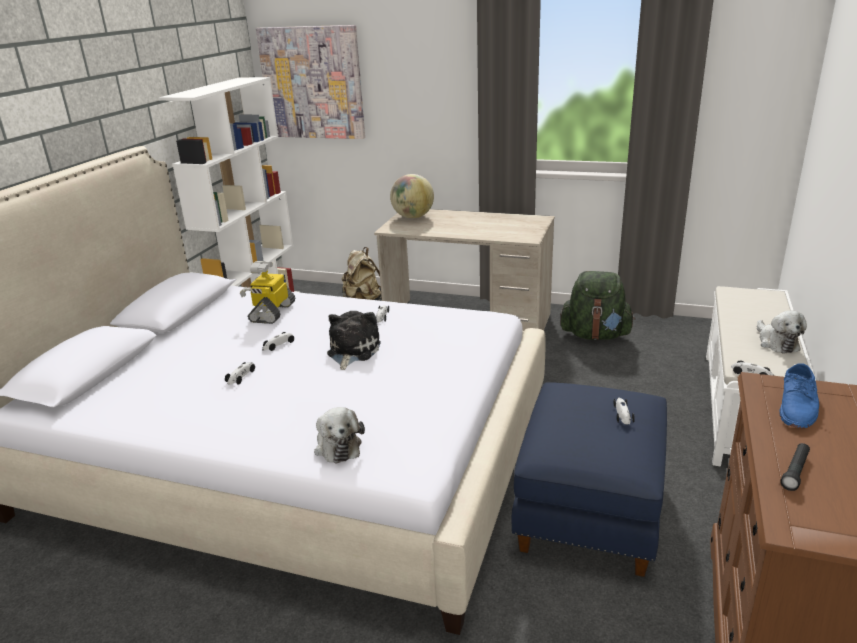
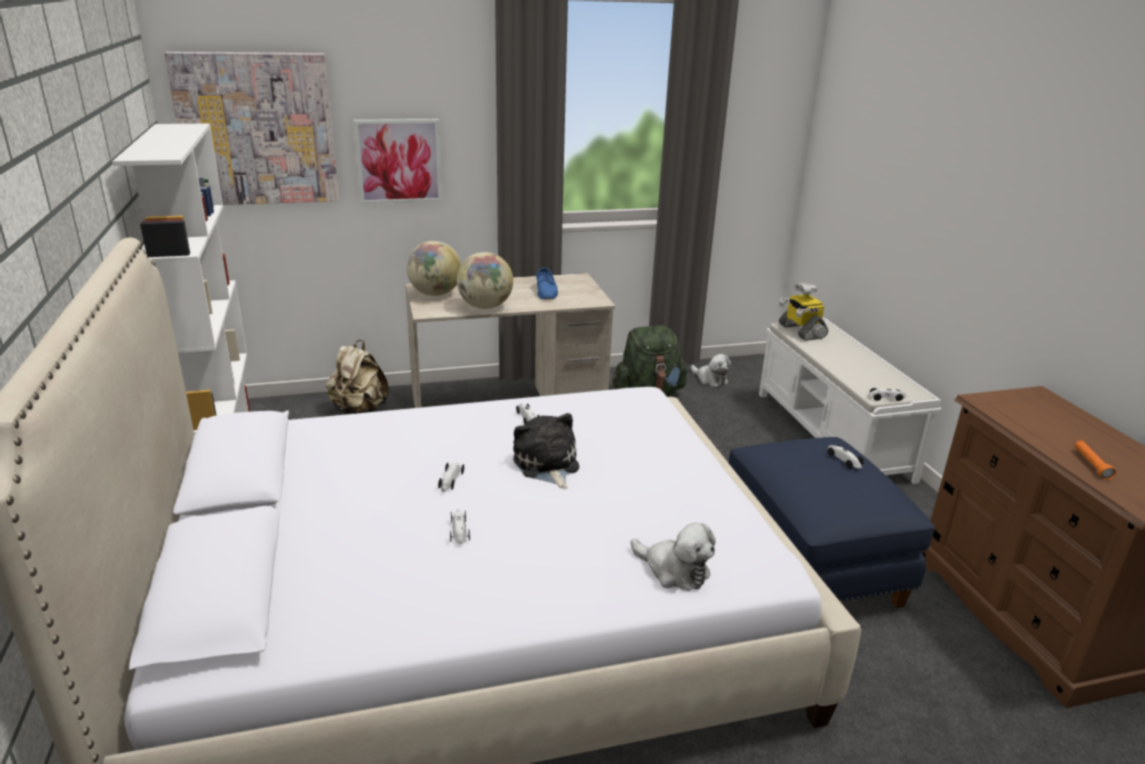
camera: 35 degrees left, 0 degrees up
(272, 312) = (385, 443): toy robot -> toy robot (800, 331)
(408, 110) = (399, 161): none -> picture
(435, 231) = (485, 307): none -> globe
(776, 342) = (871, 366): plush toy -> plush toy (710, 379)
(795, 471) = (1091, 464): black flashlight -> orange flashlight
(798, 406) = (1026, 413): blue shoe -> blue shoe (546, 291)

